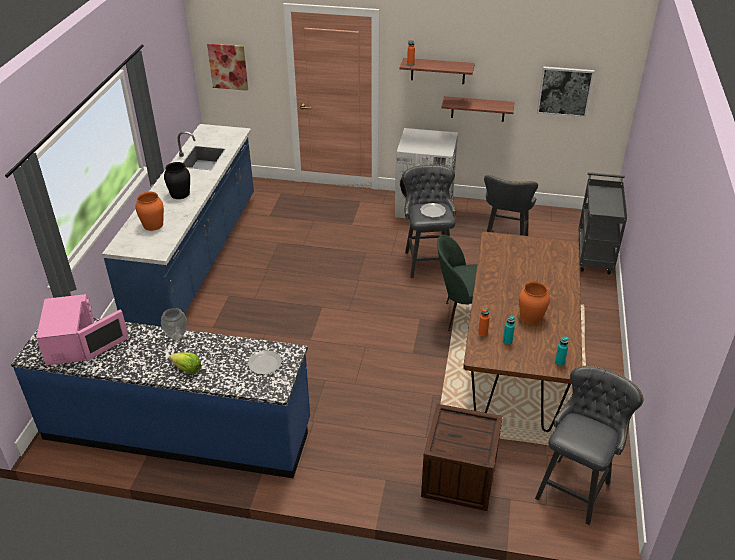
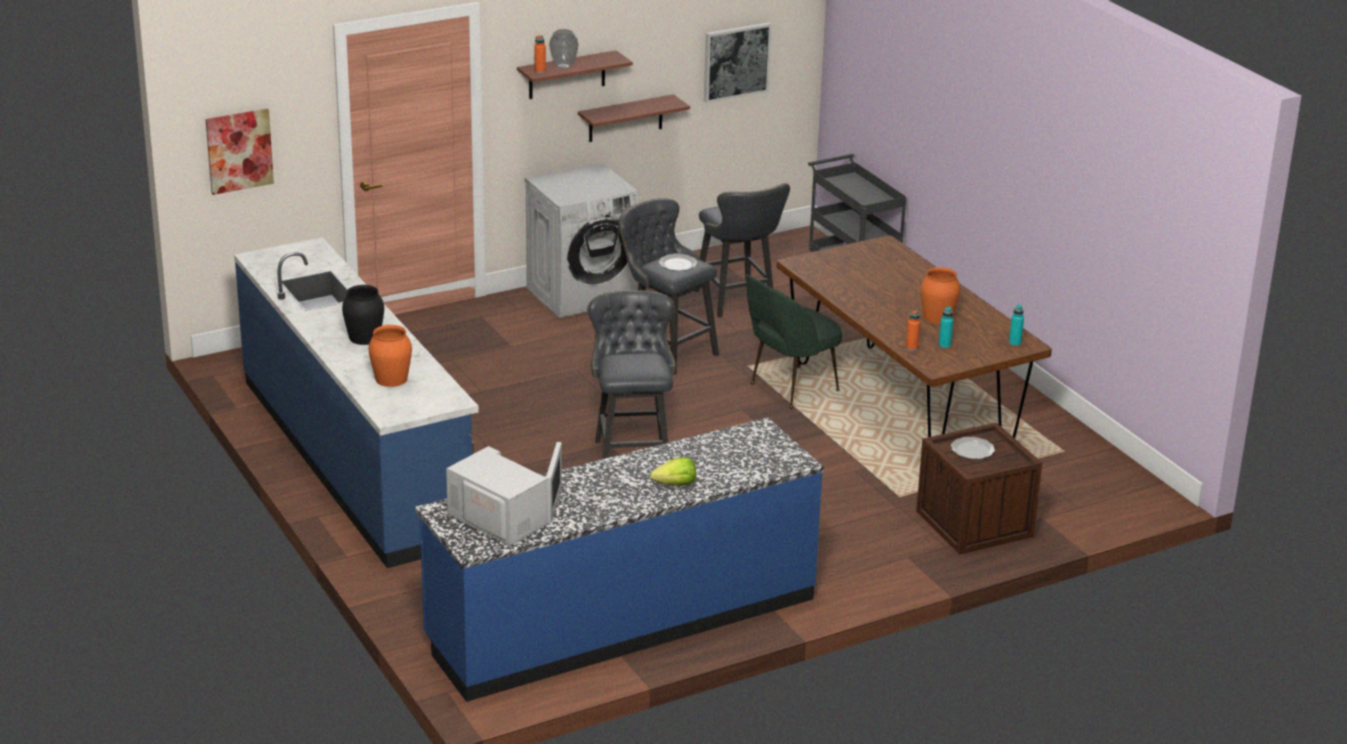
camera: 40 degrees left, 10 degrees down
(73, 343) = (503, 518): pink microwave -> white microwave
(177, 336) = (613, 465): vase -> vase (563, 66)
(265, 364) = (750, 448): plate -> plate (973, 450)
(576, 483) = (1084, 480): grey stool -> grey stool (631, 451)

